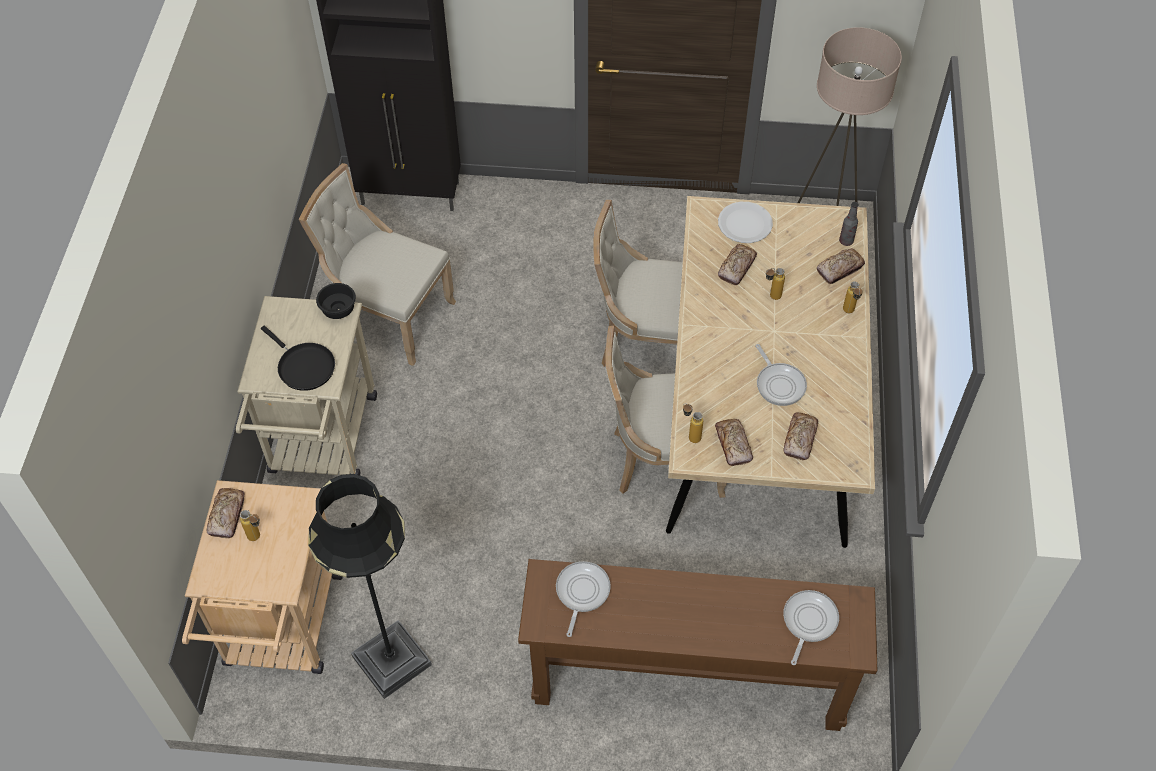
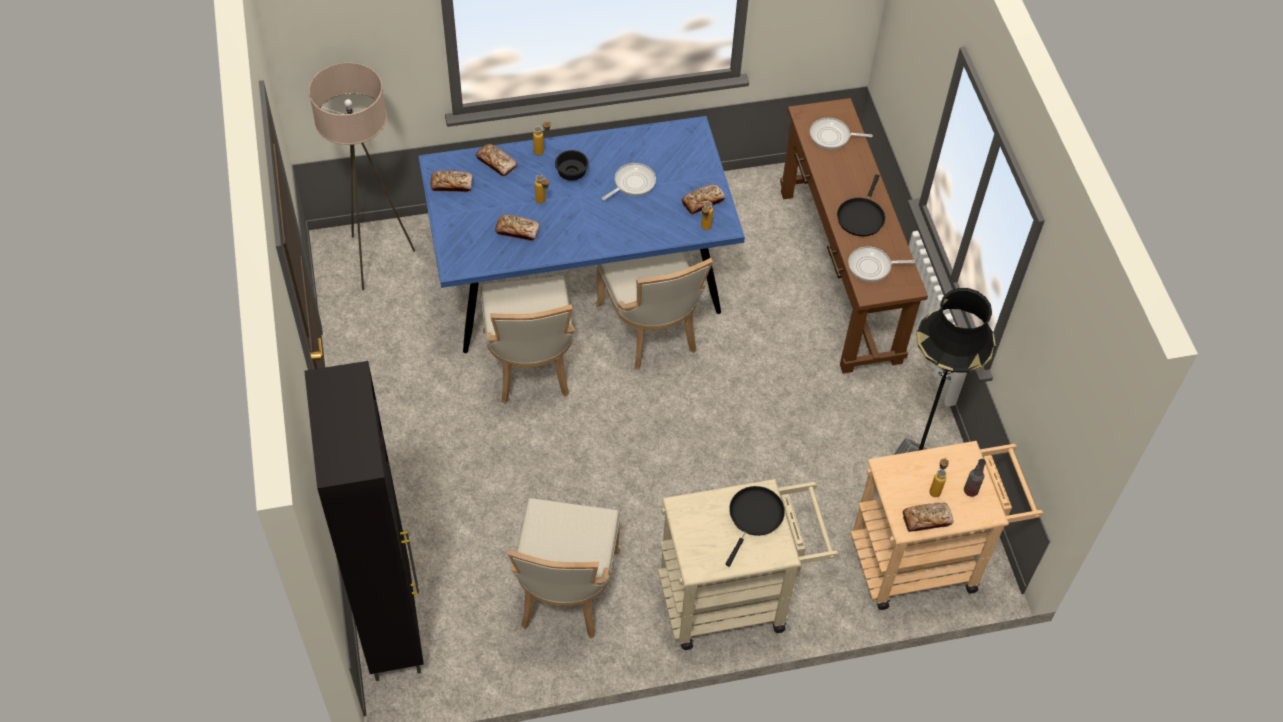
camera: 110 degrees left, 0 degrees up
(339, 309) = (677, 512): black bowl -> black bowl (571, 172)
(664, 608) = (861, 216): none -> black frying pan
(744, 224) = (463, 234): white plate -> none
(760, 414) = (580, 272): beige dining table -> blue dining table
(800, 439) = (680, 163): bread -> bread (452, 184)
(846, 241) = (463, 163): bottle -> bottle (970, 491)

